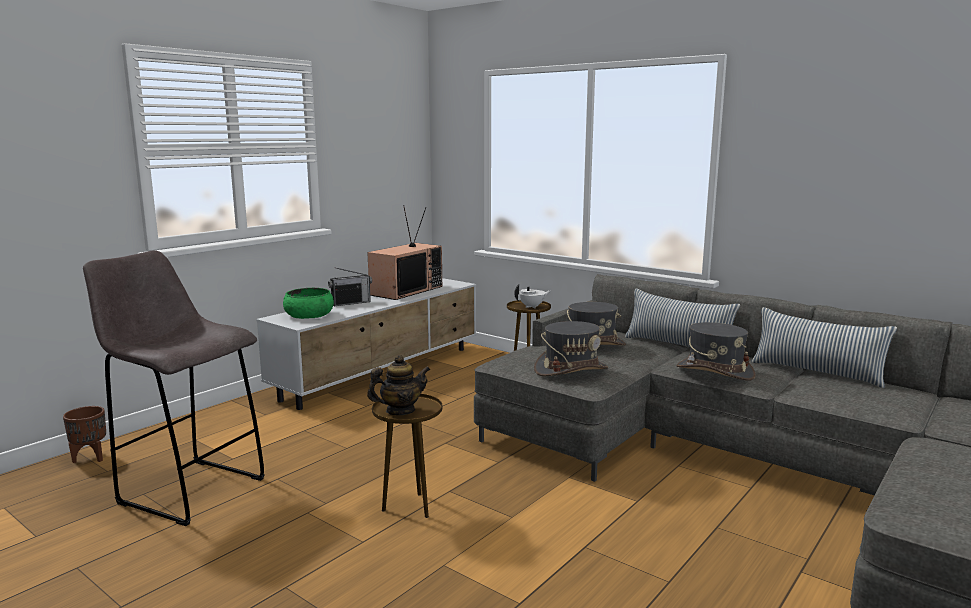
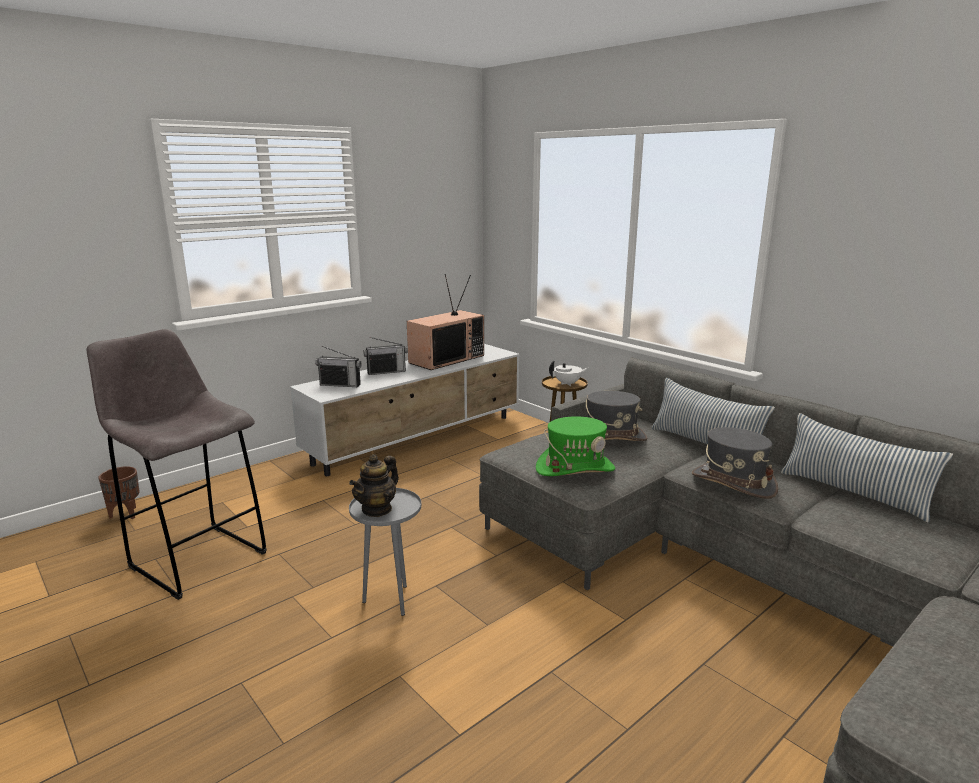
camera: 10 degrees right, 5 degrees up
(309, 315) = (340, 384): green bowl -> radio
(400, 411) = (377, 509): teapot -> teapot turned 135 degrees clockwise
(410, 507) = (390, 600): brown side table -> grey side table
(571, 370) = (575, 468): grey hat -> green hat

